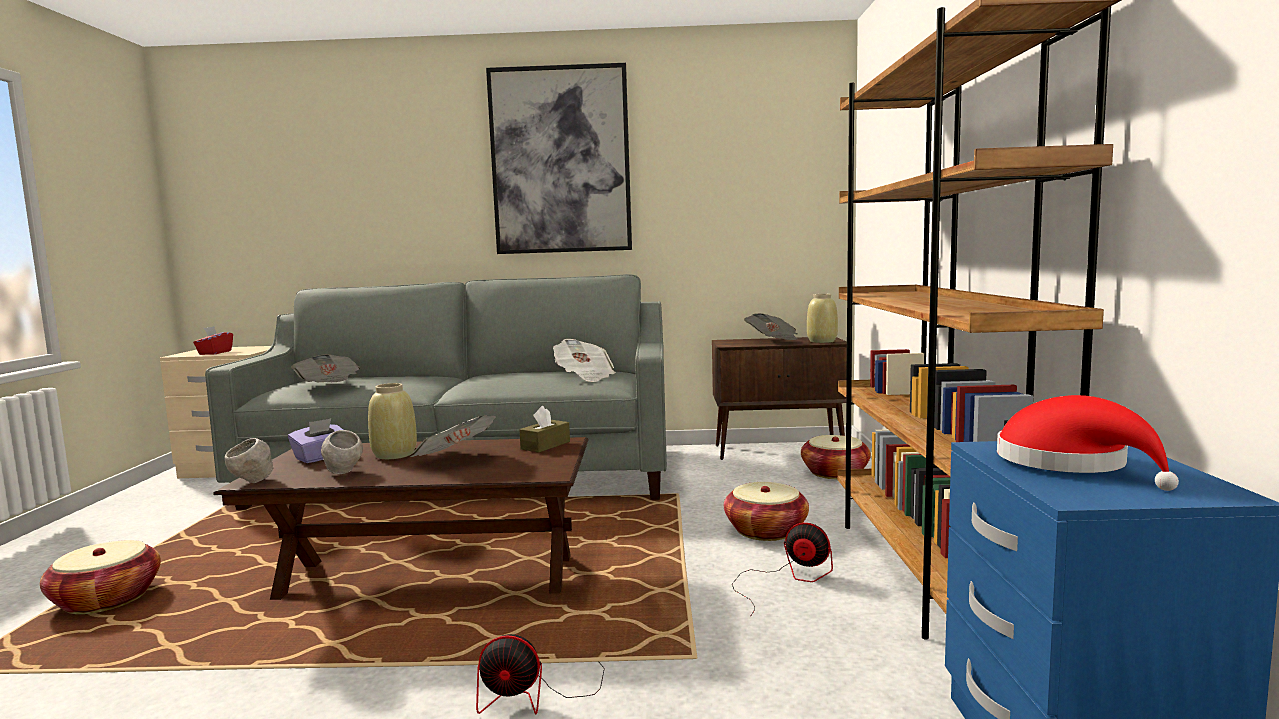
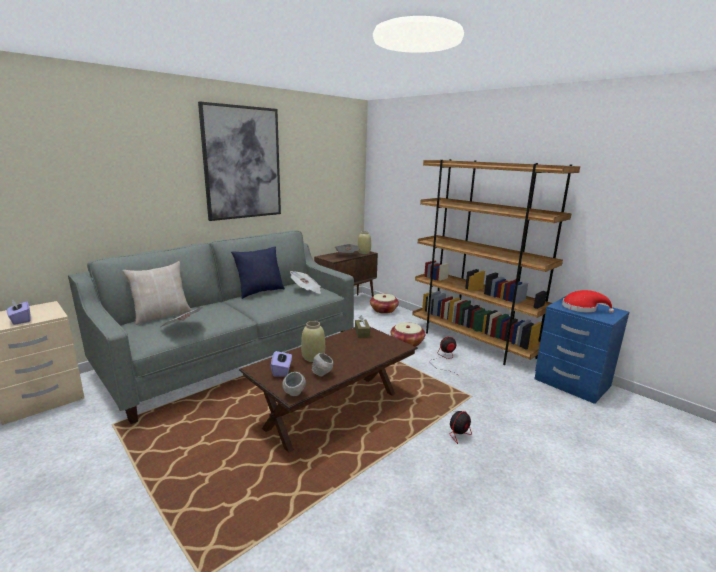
camera: 45 degrees left, 10 degrees up
(106, 600) = (191, 501): basket -> none
(214, 353) = (20, 320): red tissue box -> purple tissue box
(353, 377) = (162, 315): none -> beige pillow
(454, 459) = (347, 351): newspaper -> none
(520, 372) = (260, 292): none -> blue pillow

